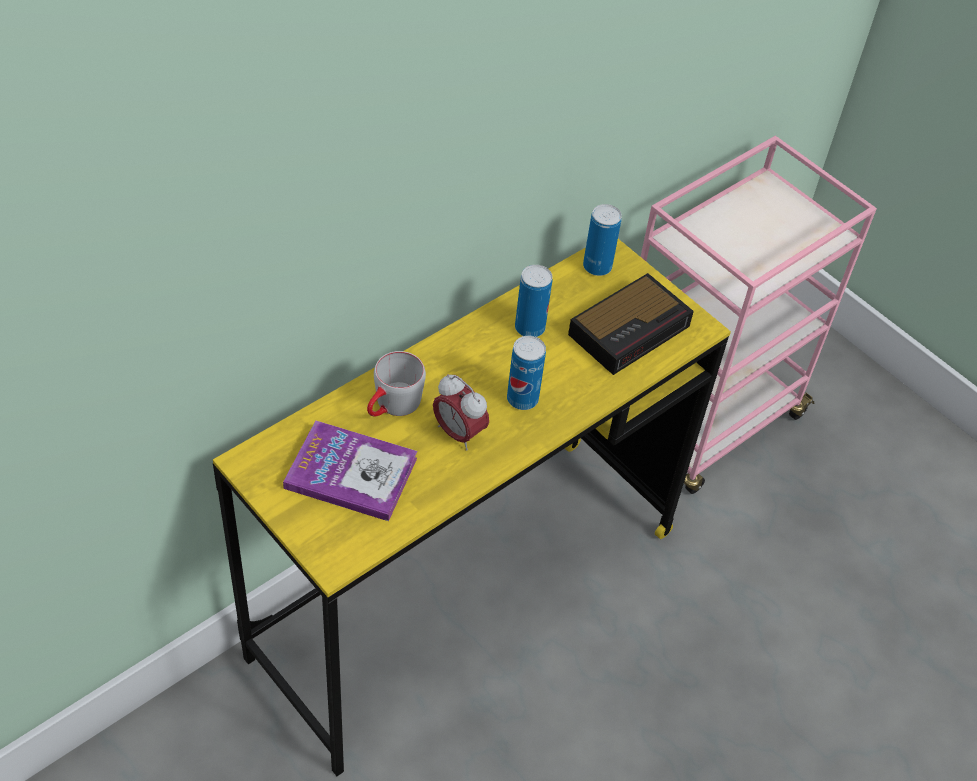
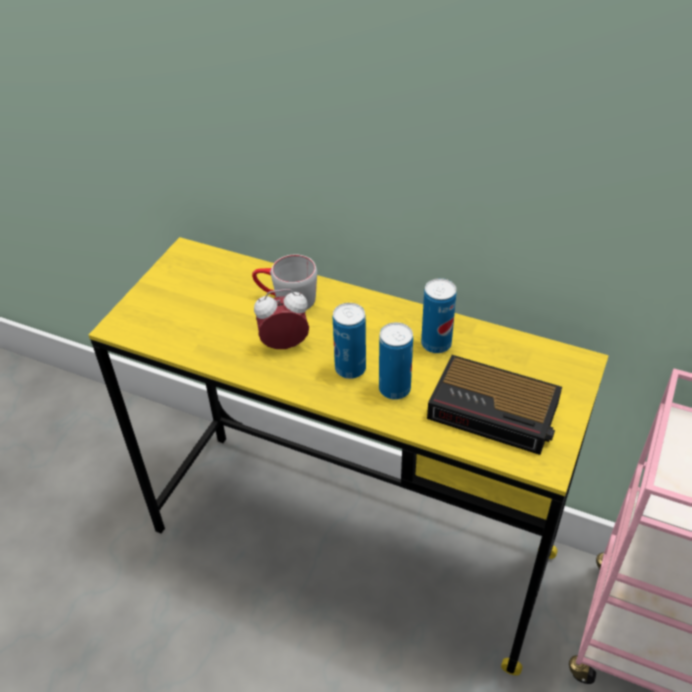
camera: 70 degrees right, 5 degrees down
(351, 473) = (206, 303): book -> none
(458, 433) = (284, 345): alarm clock -> alarm clock turned 60 degrees clockwise
(597, 267) = (553, 360): can -> can (394, 389)

